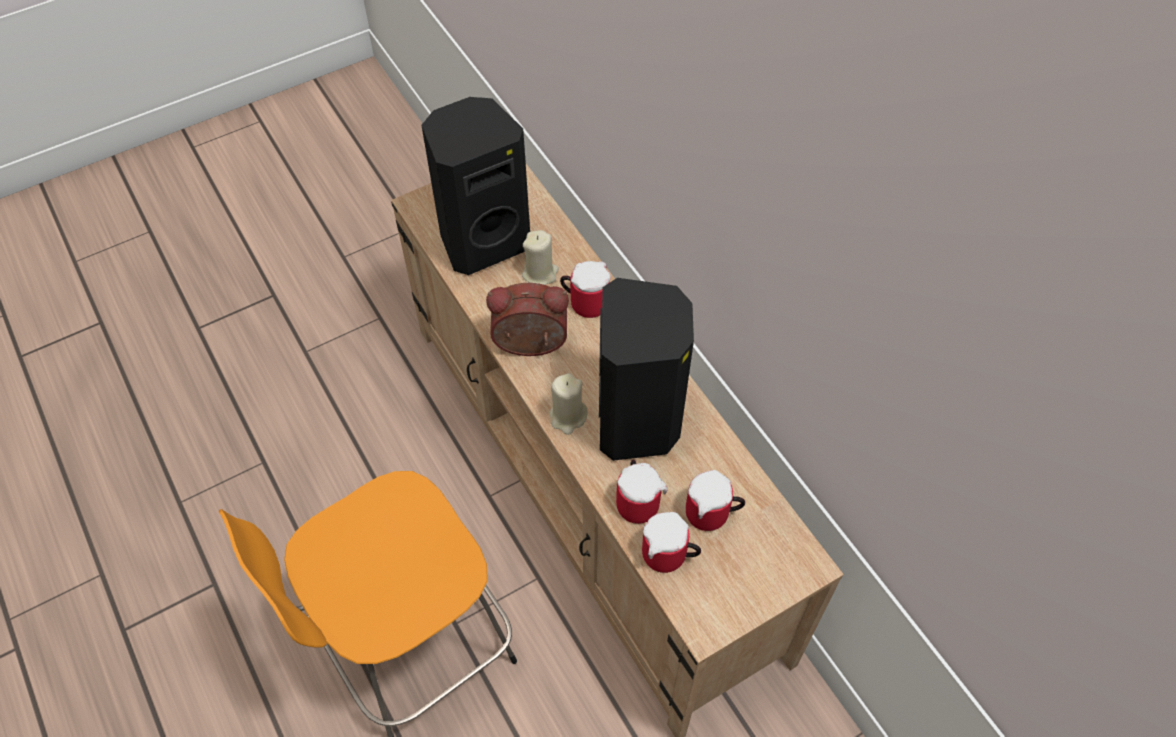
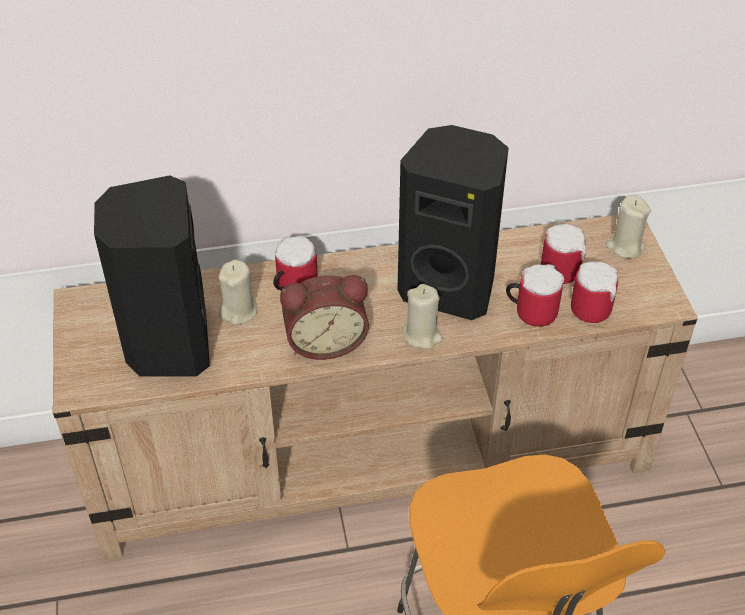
camera: 70 degrees left, 10 degrees down
(530, 346) = (325, 341): alarm clock -> alarm clock turned 120 degrees counterclockwise
(775, 568) = (625, 246): none -> beige candle

